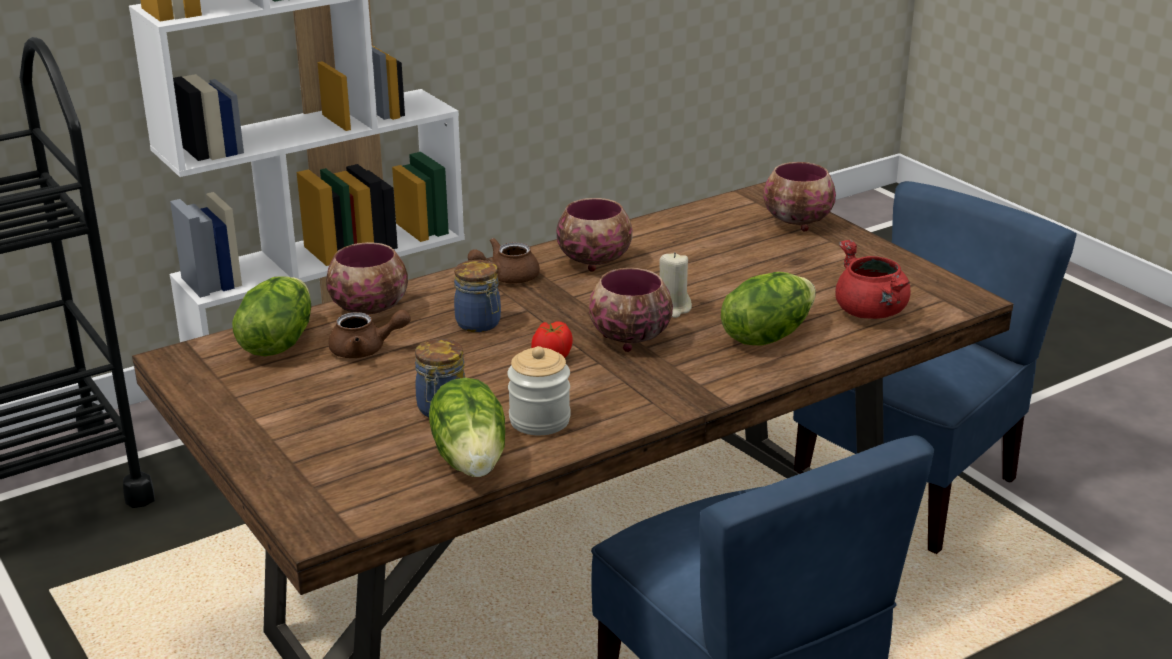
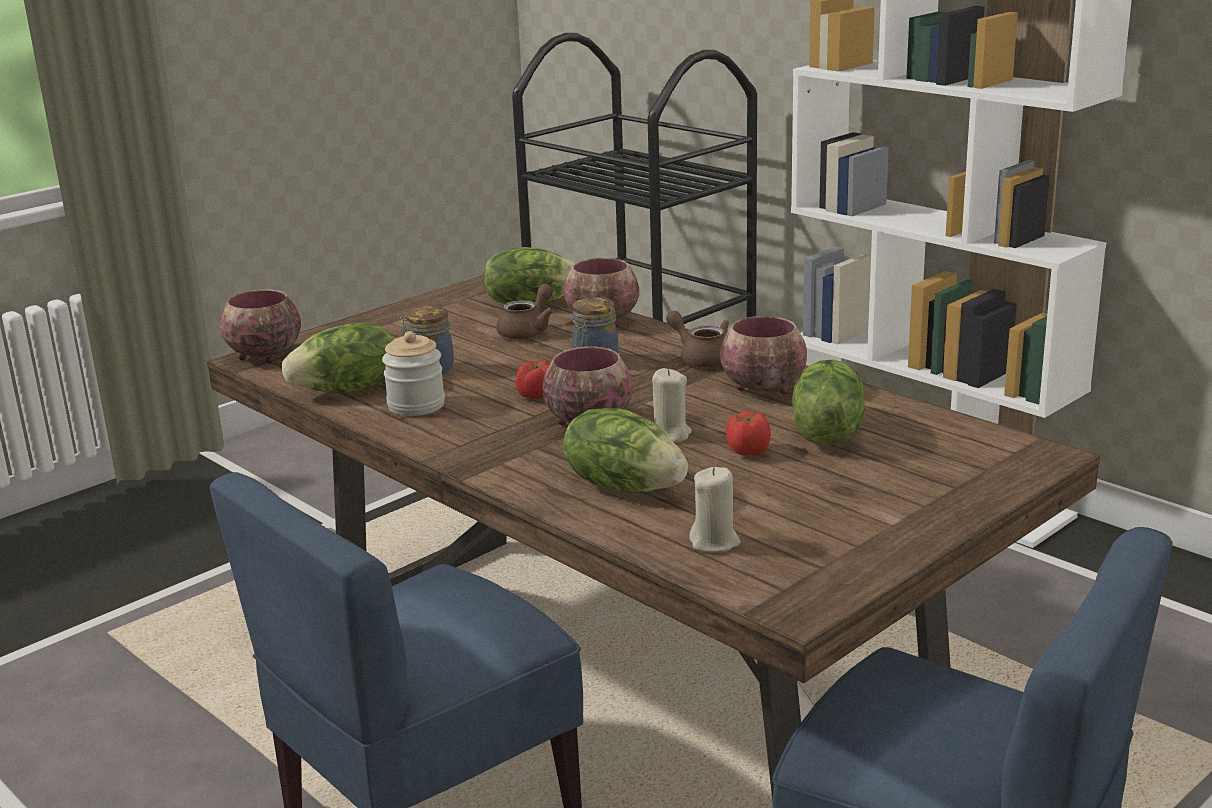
camera: 80 degrees right, 5 degrees down
(365, 350) = (528, 331): brown teapot -> brown teapot turned 135 degrees counterclockwise
(696, 252) = (826, 433): none -> lettuce
(719, 283) = (747, 451): none -> tomato
(798, 223) = (964, 482): bowl -> bowl (263, 356)
(871, 313) = (715, 542): red cooking pot -> beige candle

